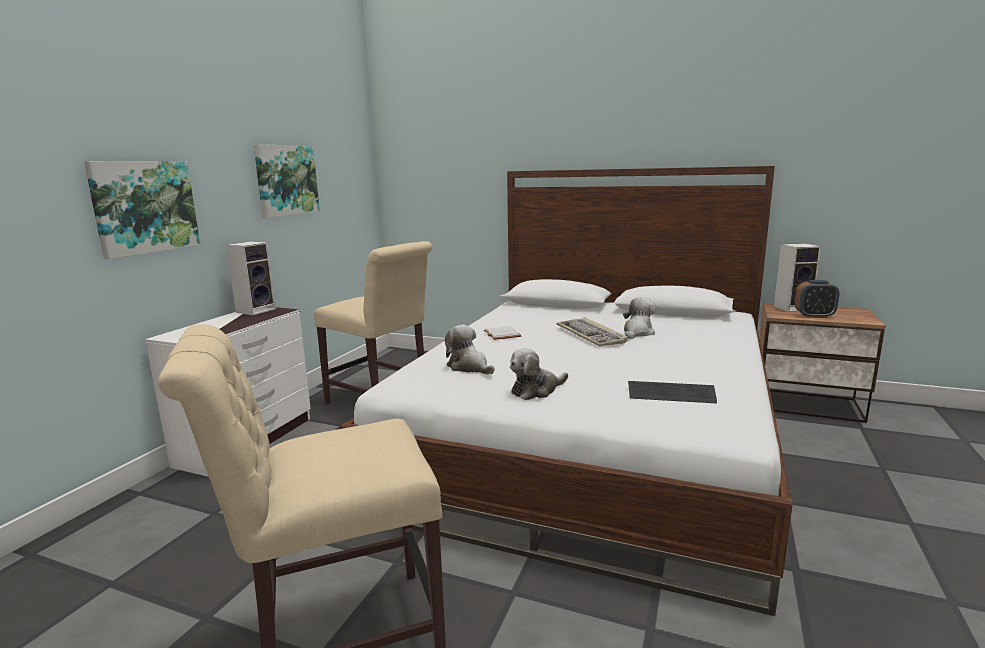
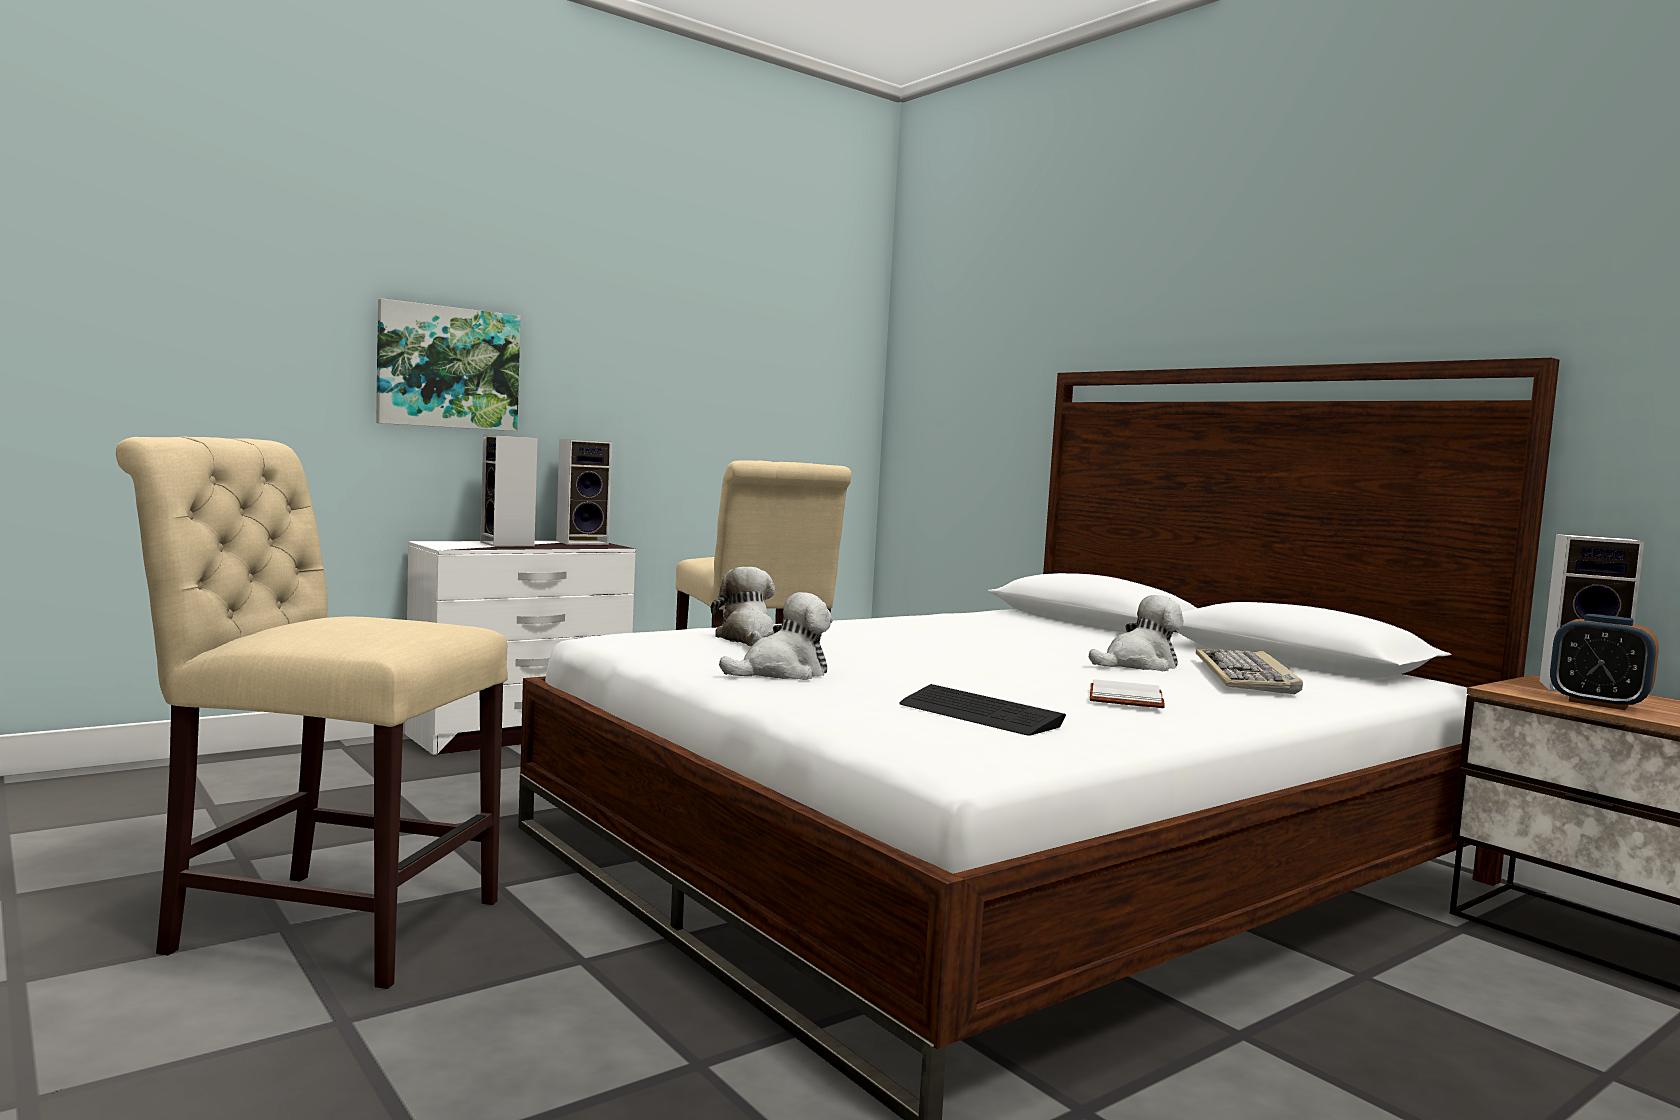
camera: 30 degrees right, 10 degrees down
(220, 325) = (509, 544): none -> speaker
(286, 180) = (691, 365): picture -> none
(503, 334) = (896, 628): white book -> white book (1128, 699)
(536, 390) = (782, 673): plush toy -> plush toy turned 150 degrees clockwise
(591, 335) = (1040, 651): keyboard -> keyboard (1246, 676)

